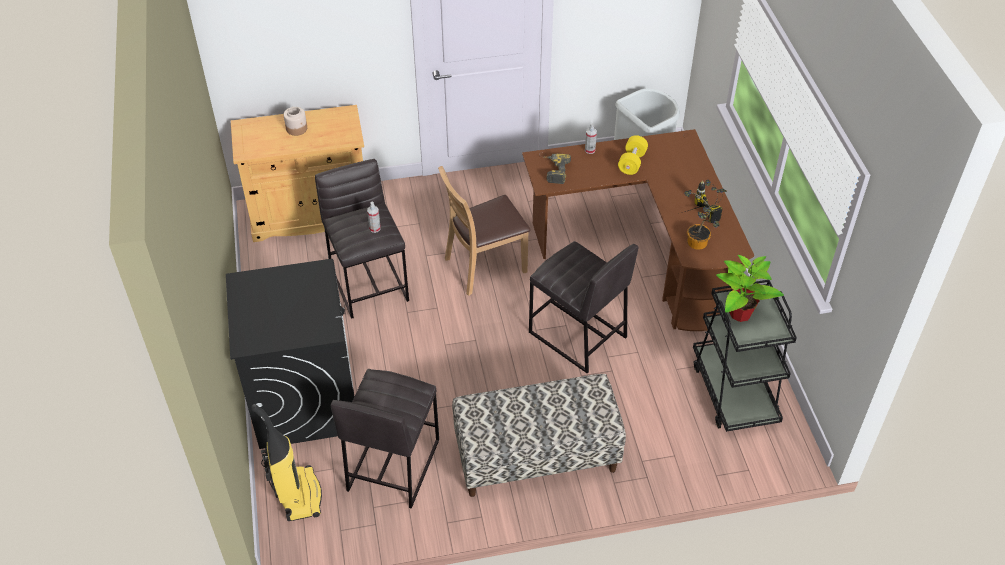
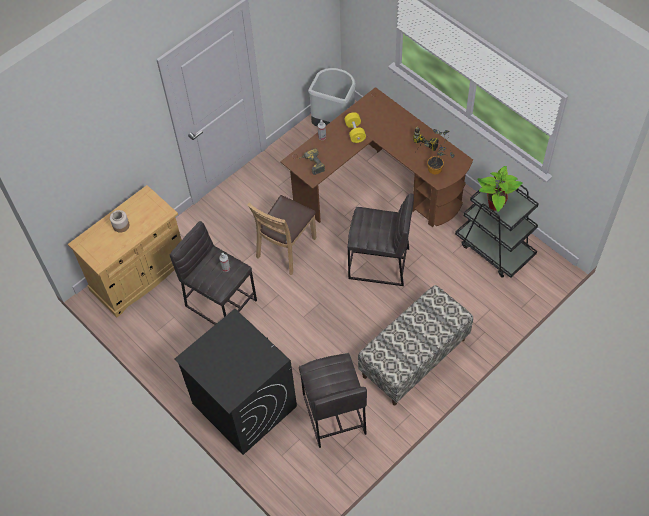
camera: 30 degrees left, 10 degrees up
(298, 495) = (292, 468): vacuum cleaner -> none

